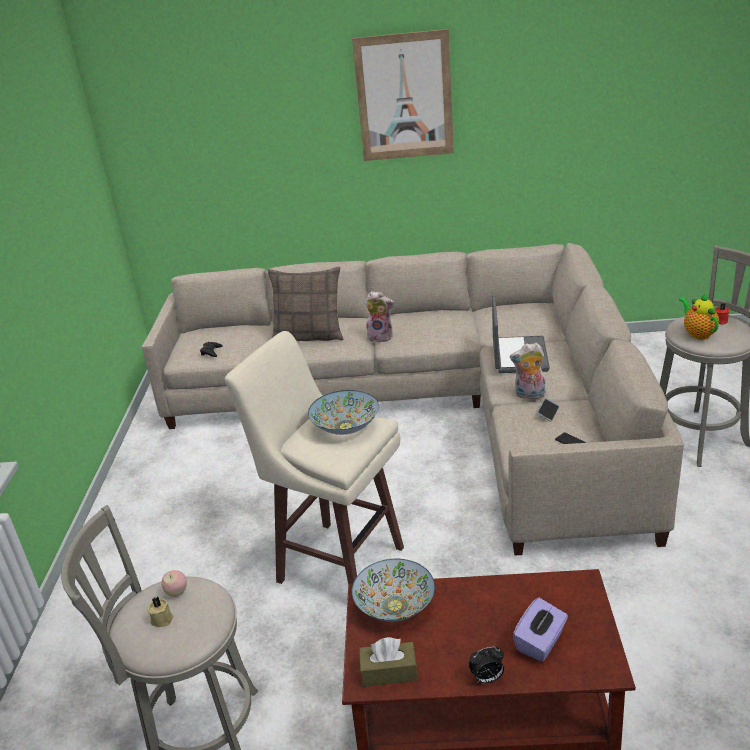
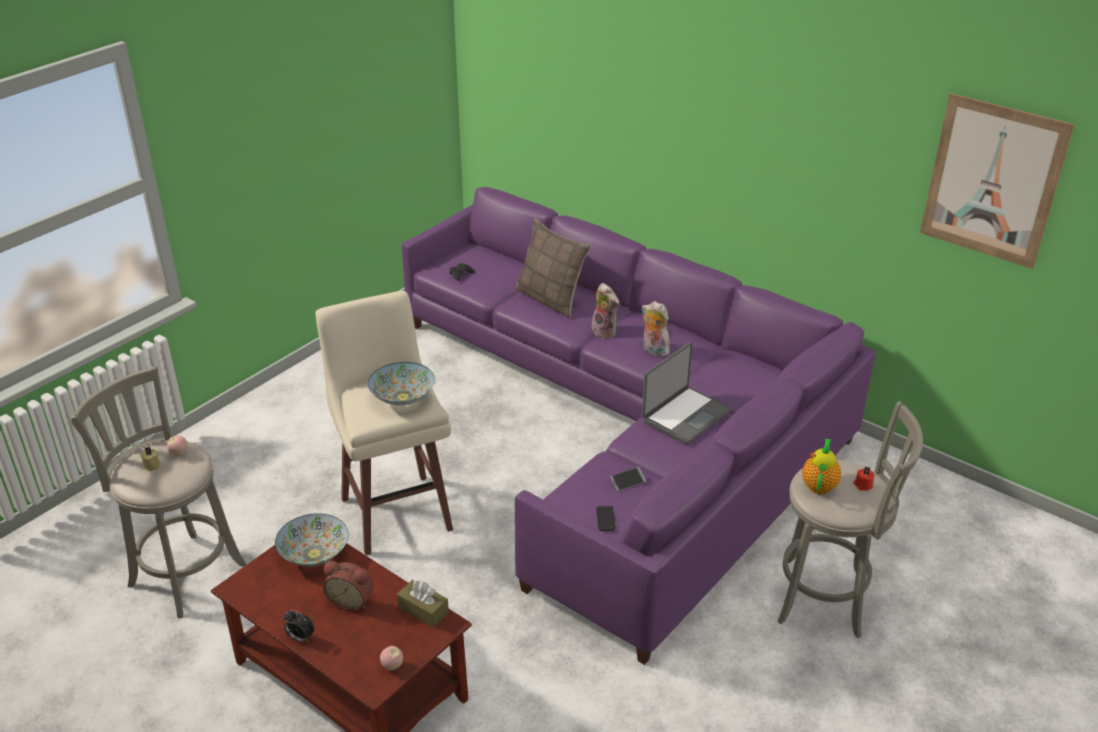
camera: 35 degrees right, 5 degrees up
(389, 672) = (255, 592): brown tissue box -> brown tissue box (423, 610)
(404, 97) = (721, 94): picture -> picture (992, 181)
(433, 408) = (628, 427): beige sofa -> purple sofa
(483, 618) = (352, 600): none -> alarm clock
(529, 395) = (642, 458): plush toy -> plush toy (653, 350)
(540, 642) = (361, 640): purple tissue box -> none
(595, 643) = (392, 666): none -> apple

